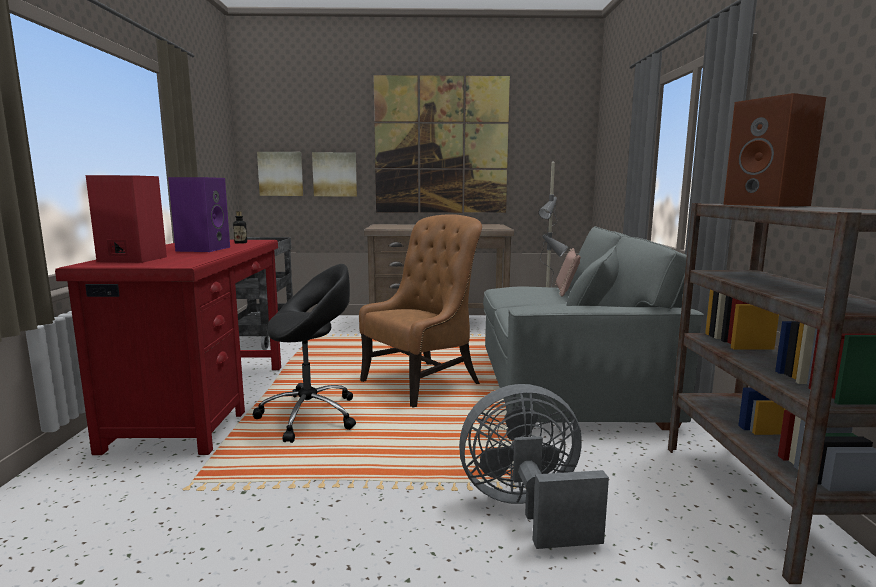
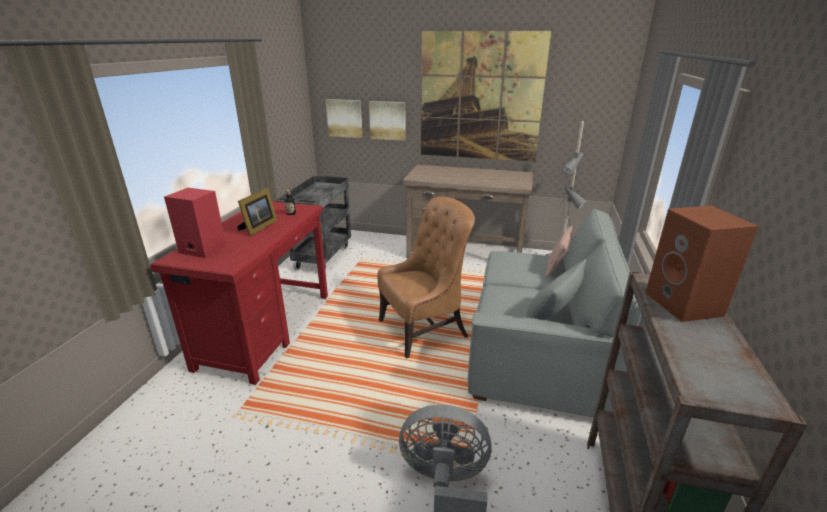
camera: 15 degrees right, 15 degrees up
(203, 249) = (258, 228): purple speaker -> picture frame
(311, 415) = (332, 354): black office chair -> none

